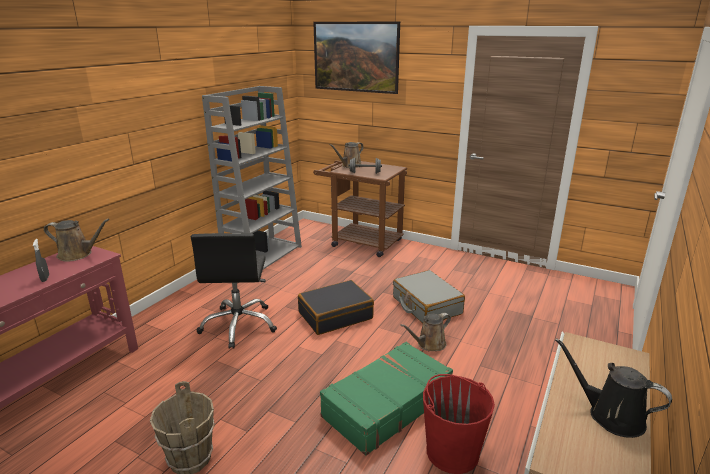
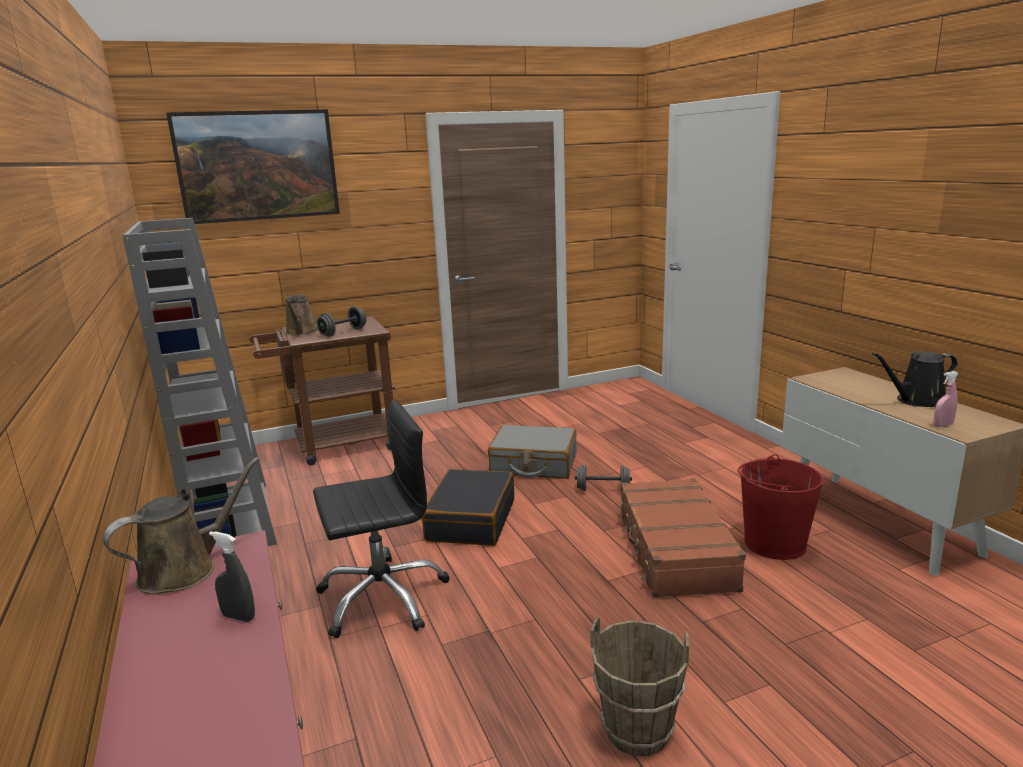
camera: 50 degrees left, 5 degrees down
(239, 325) = (382, 597): black office chair -> black office chair turned 60 degrees counterclockwise
(386, 405) = (674, 551): green suitcase -> brown suitcase
(429, 344) = (603, 490): brown watering can -> grey dumbbell
(559, 444) = (943, 425): none -> pink spray bottle

